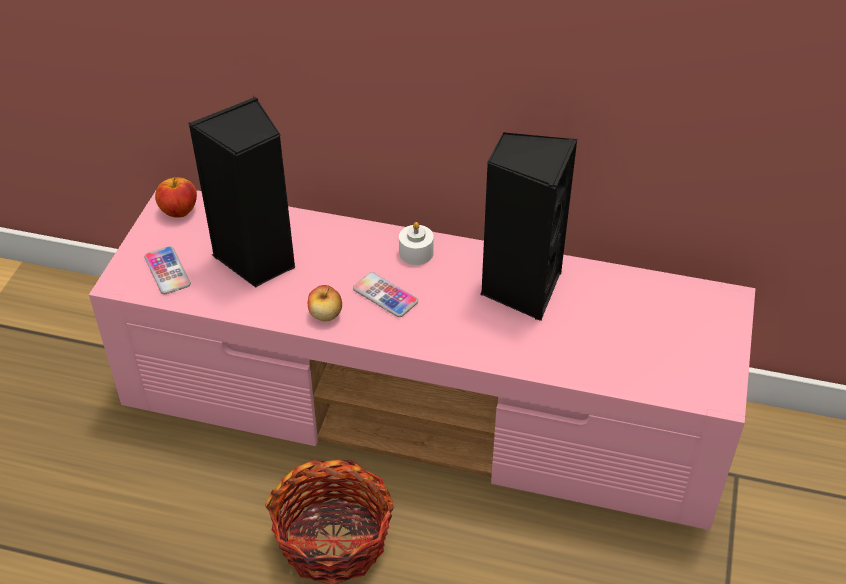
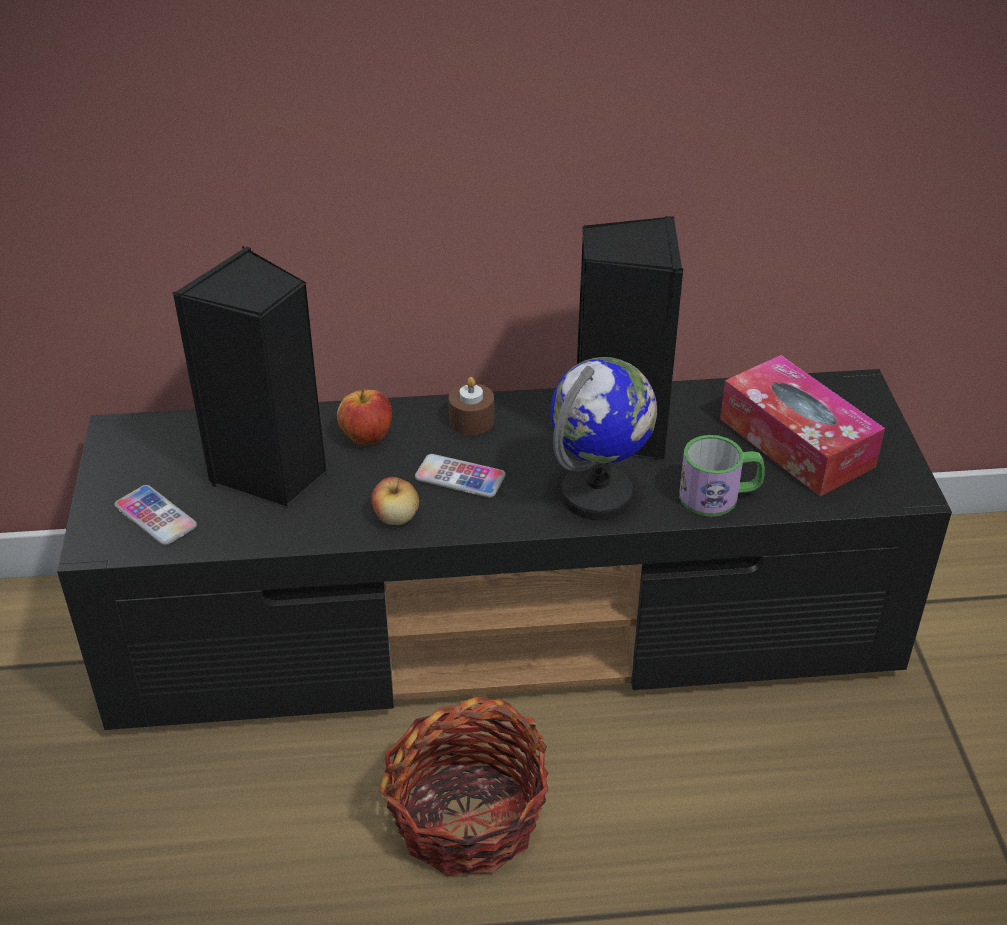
camera: 20 degrees left, 5 degrees down
(179, 211) = (134, 442): apple -> apple (367, 437)
(416, 253) = (471, 420): white candle -> brown candle
(427, 408) = (508, 627): pink tv stand -> black tv stand
(477, 336) = (598, 495): none -> globe
(567, 361) = (719, 496): none -> mug
(651, 333) = (796, 442): none -> tissue box

